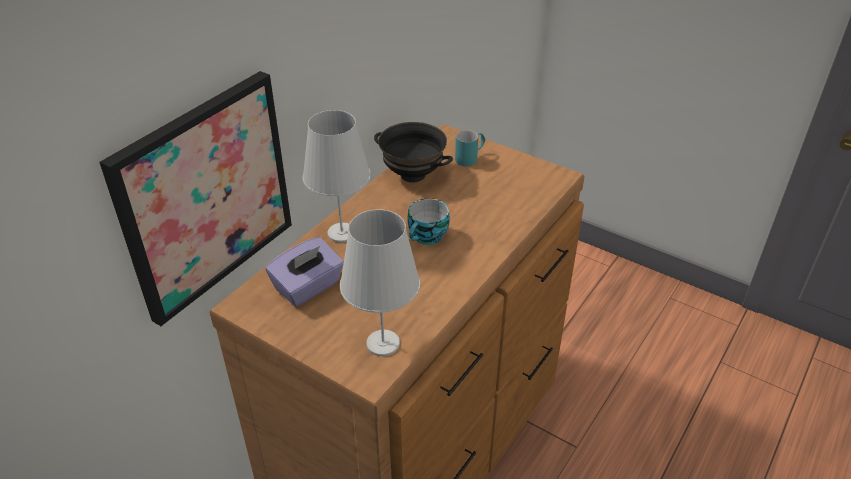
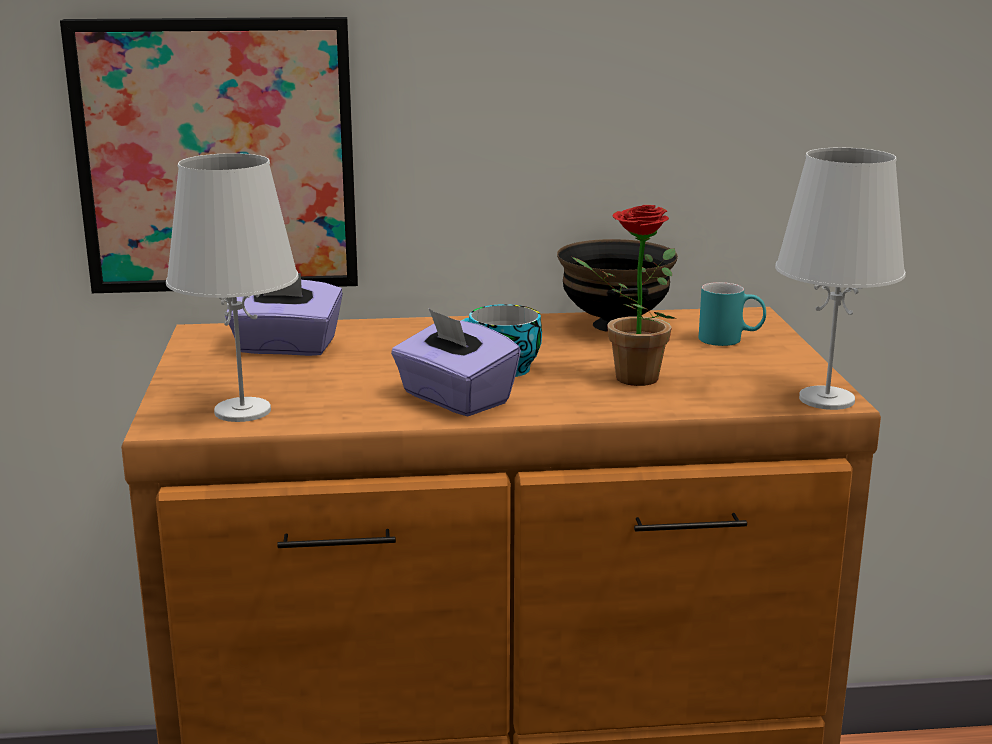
camera: 50 degrees right, 20 degrees down
(342, 233) = (419, 330): white table lamp -> white table lamp (827, 399)
(447, 269) = (454, 399): none -> purple tissue box
(480, 209) = (626, 378): none -> potted plant

